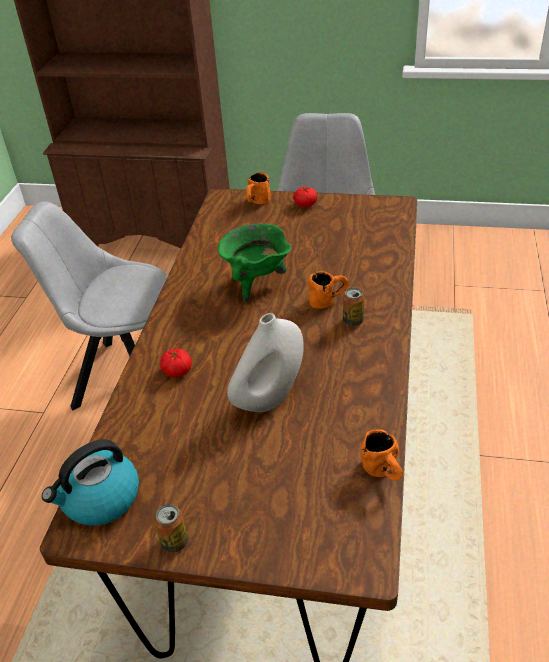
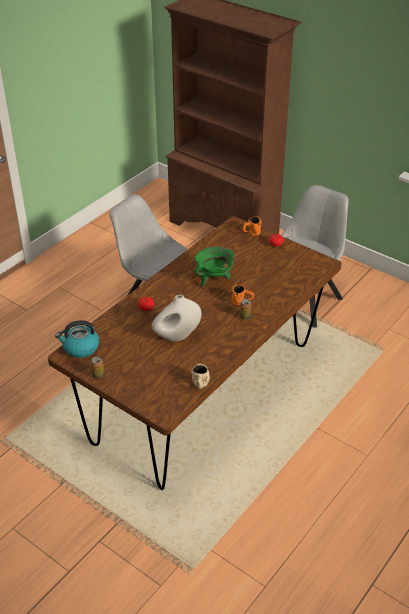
camera: 25 degrees right, 0 degrees up
(384, 472) = (200, 386): orange mug -> beige mug

